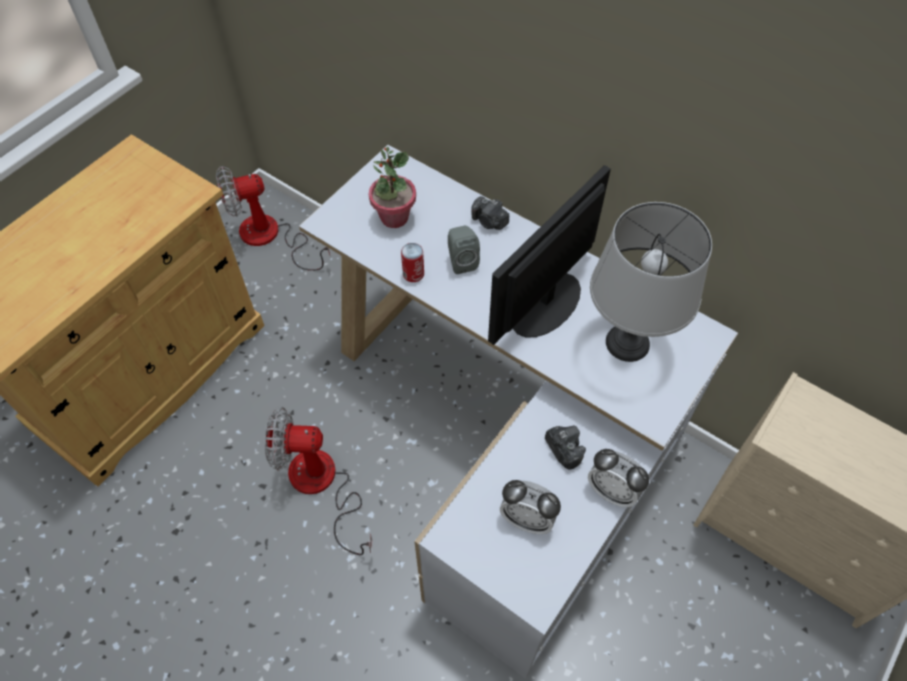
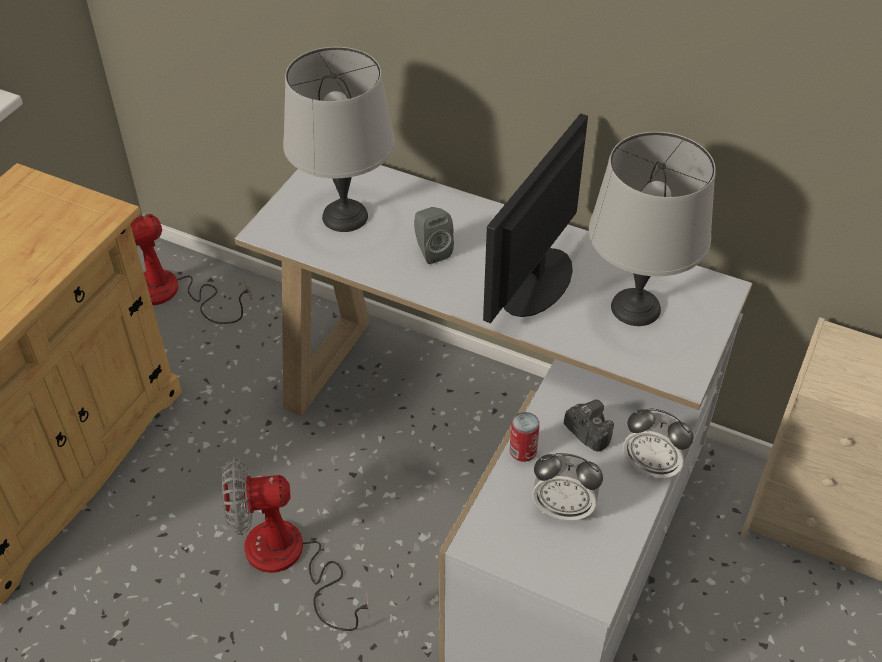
camera: 10 degrees left, 10 degrees down
(394, 217) = (344, 217): potted plant -> grey table lamp
(413, 274) = (379, 270): can -> can (523, 451)
(489, 221) = (453, 208): camera -> none

